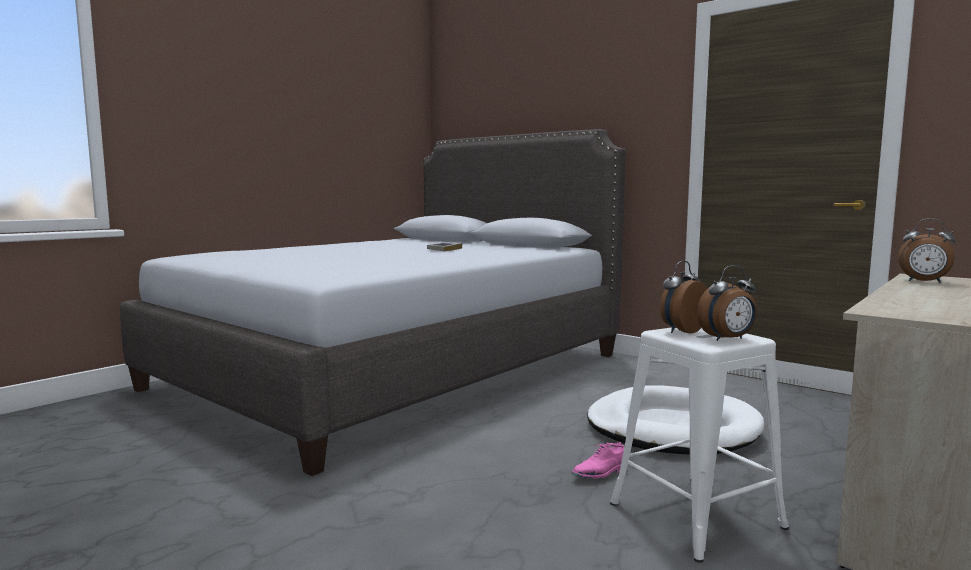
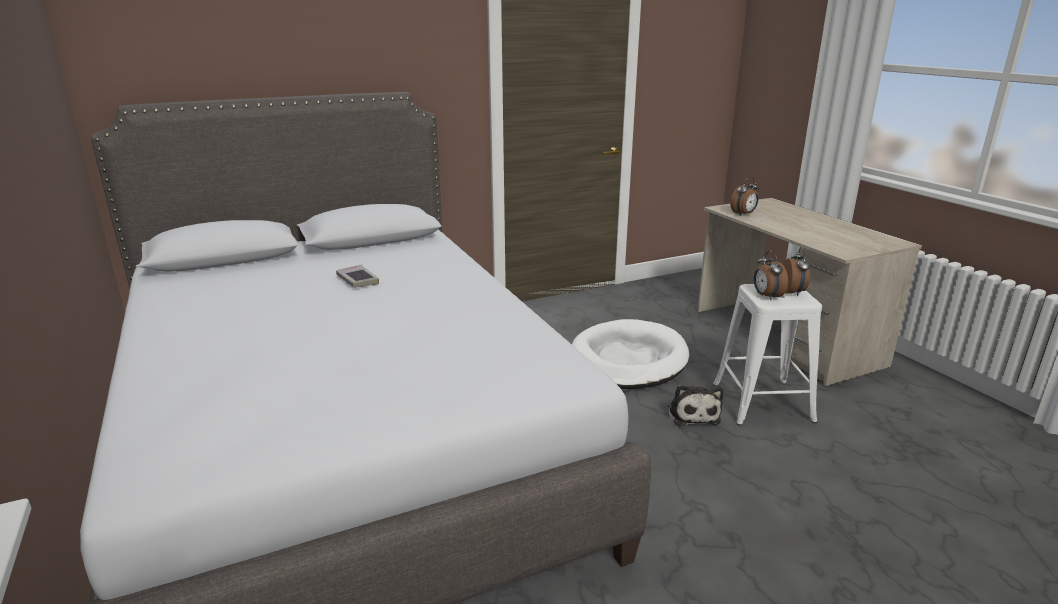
camera: 65 degrees left, 15 degrees up
(600, 474) = (692, 414): pink shoe -> plush toy

